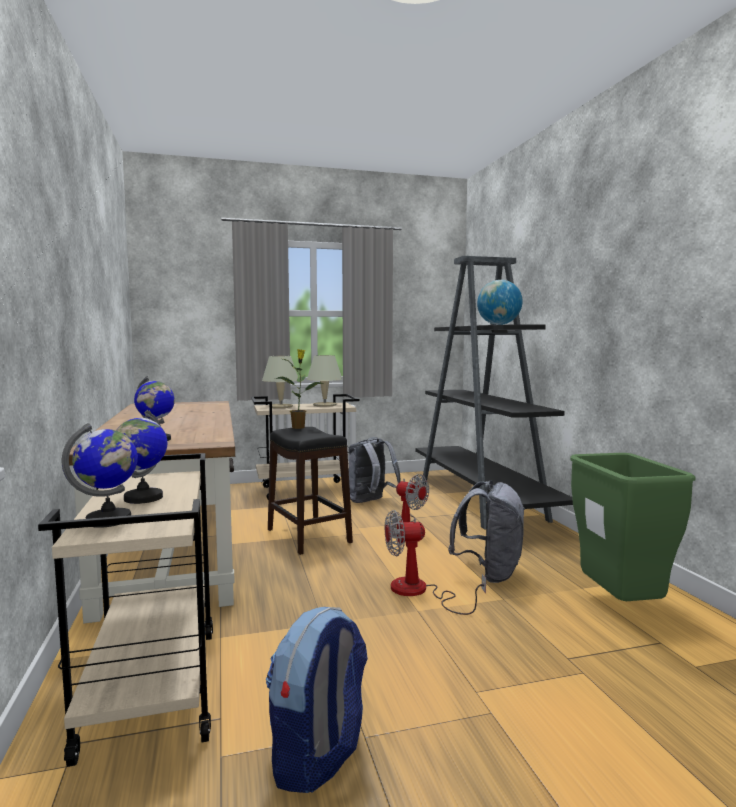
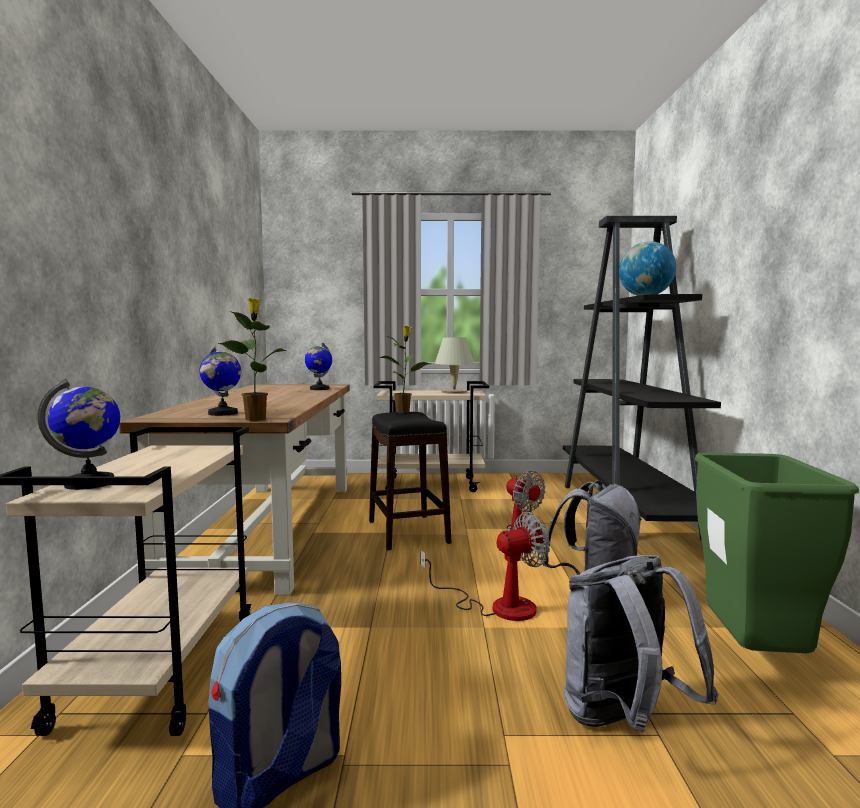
camera: 15 degrees right, 0 degrees up
(142, 498) = (150, 466): globe -> globe (319, 389)
(199, 444) = (256, 419): none -> potted plant
(281, 406) = (405, 392): beige table lamp -> none
(371, 502) = (496, 502): grey backpack -> grey backpack (624, 722)
(419, 592) = (498, 606): fan -> fan turned 150 degrees clockwise

